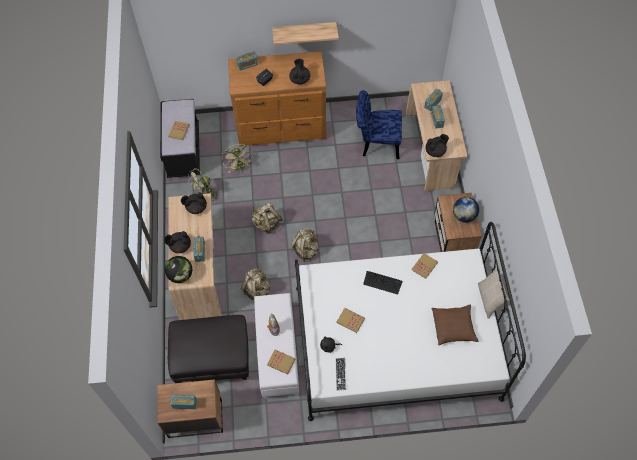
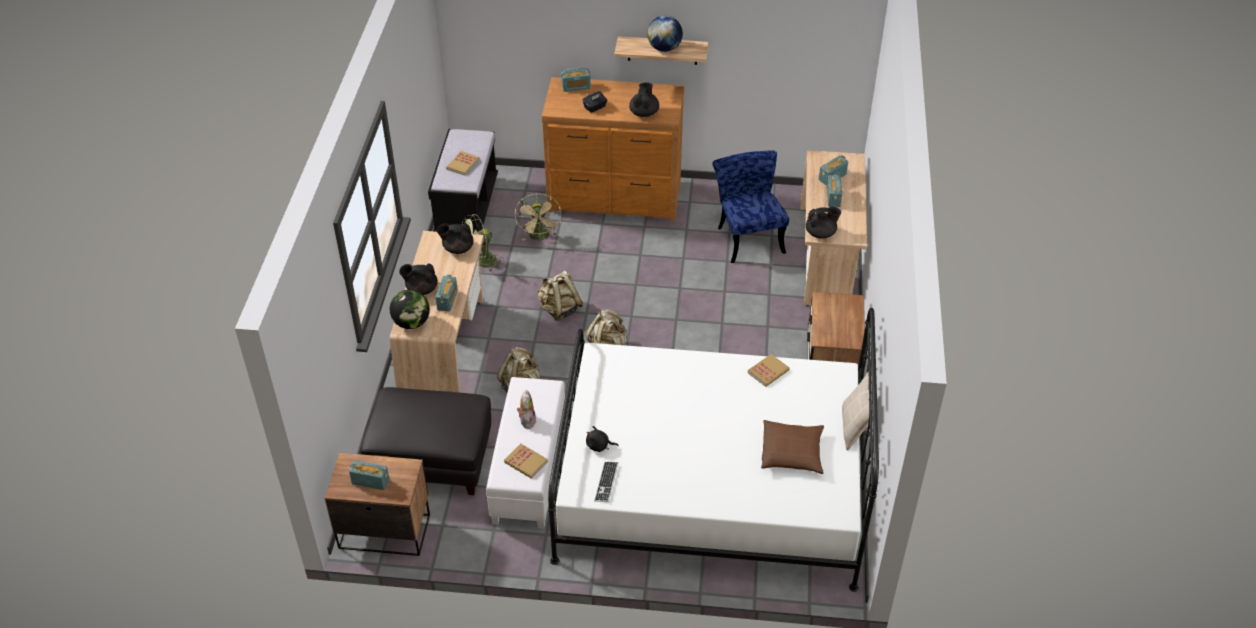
camera: 10 degrees right, 15 degrees down
(350, 320) = (640, 420): book -> none
(376, 143) = (747, 236): blue chair -> blue chair turned 60 degrees clockwise
(382, 282) = (700, 381): keyboard -> none
(464, 216) = (845, 321): globe -> globe (664, 48)

